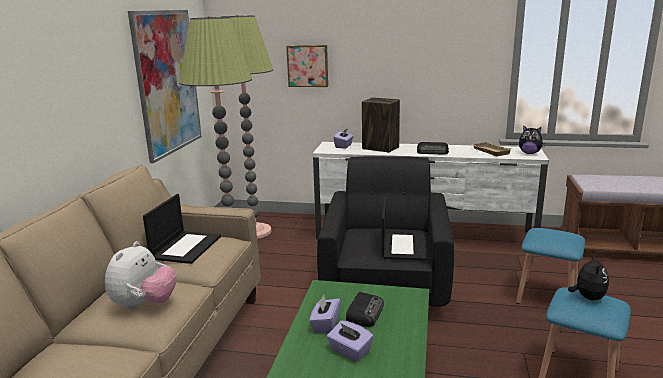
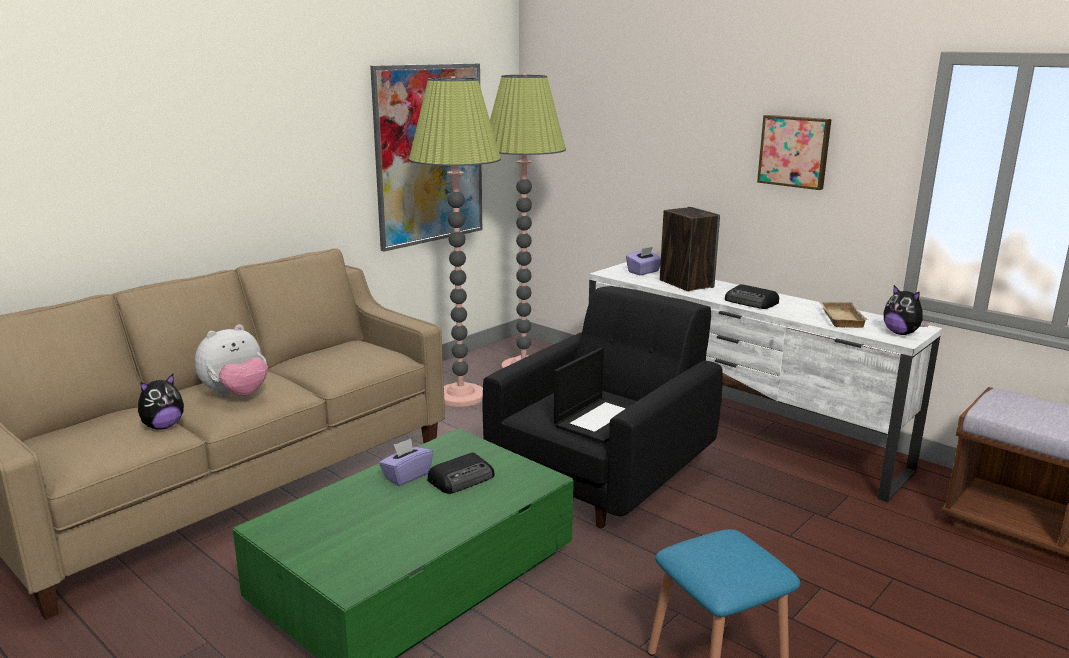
camera: 30 degrees right, 0 degrees up
(186, 247) = (343, 352): laptop -> none
(308, 66) = (629, 150): picture -> picture (794, 151)
(349, 351) = (393, 509): purple tissue box -> none
(546, 297) = (814, 562): blue stool -> none
(587, 297) = (732, 548): plush toy -> plush toy (163, 426)

